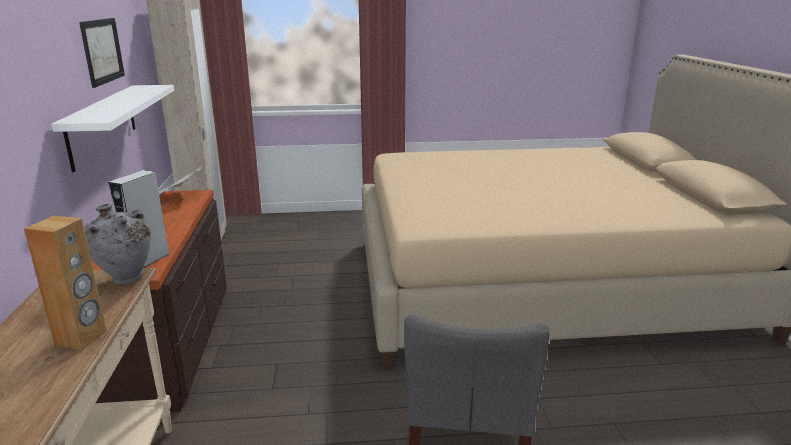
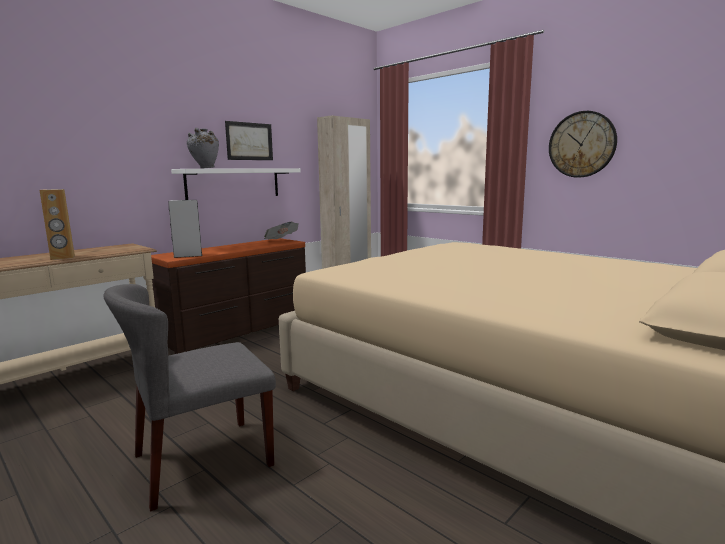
camera: 50 degrees right, 10 degrees down
(126, 280) = (133, 249): grey vase -> grey vase (205, 168)
(452, 39) = (582, 144): none -> wall clock

